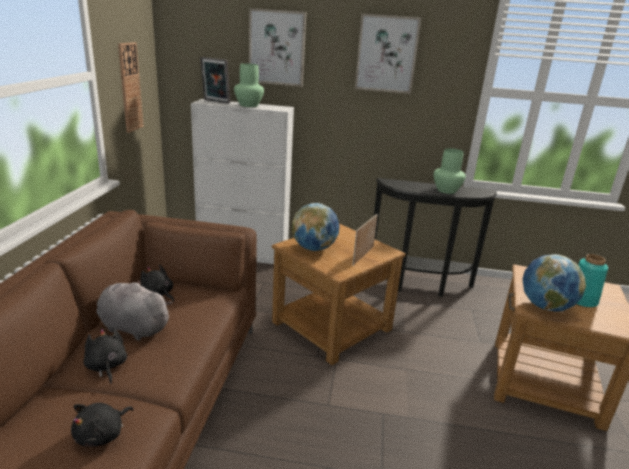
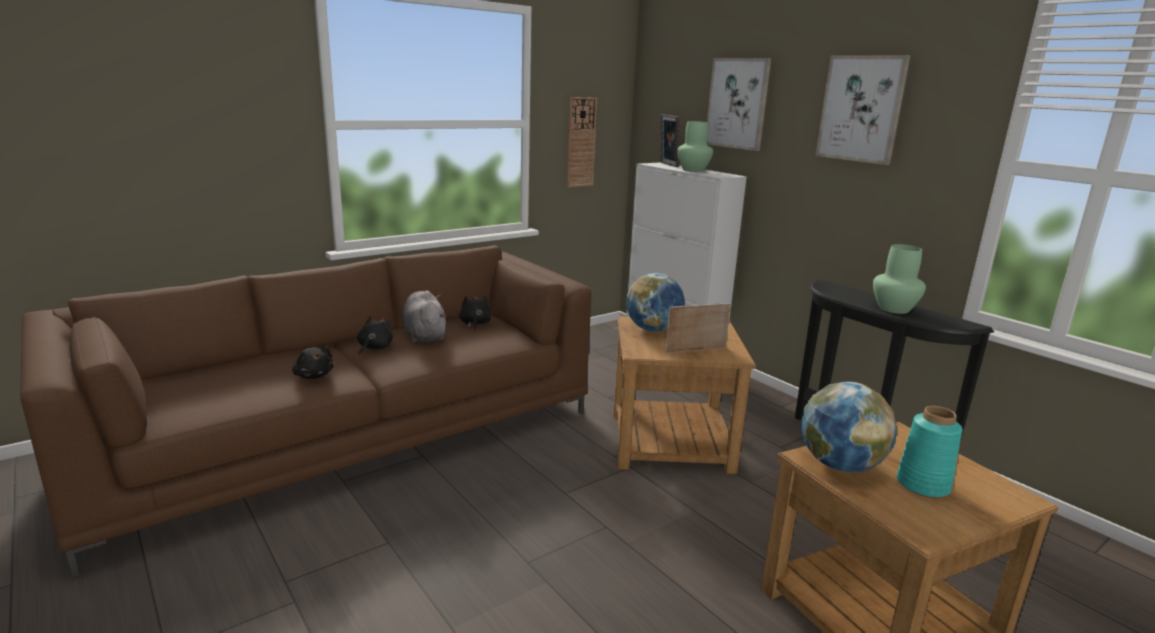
camera: 45 degrees right, 5 degrees down
(102, 435) = (313, 376): black plush toy -> black plush toy turned 120 degrees counterclockwise

